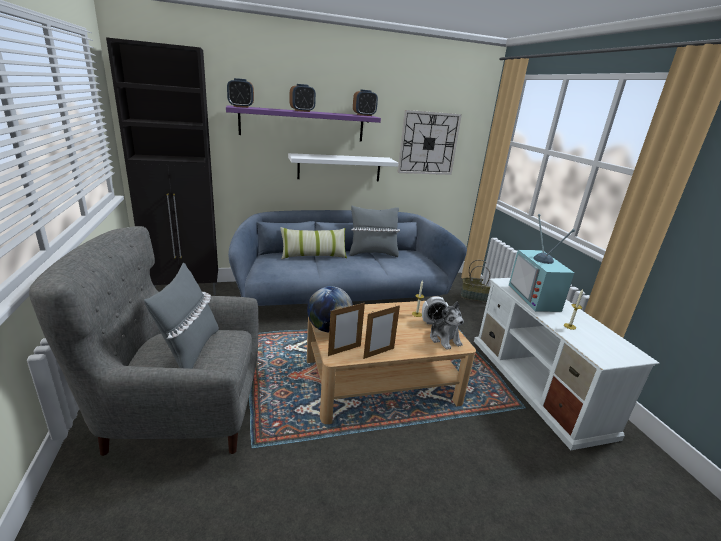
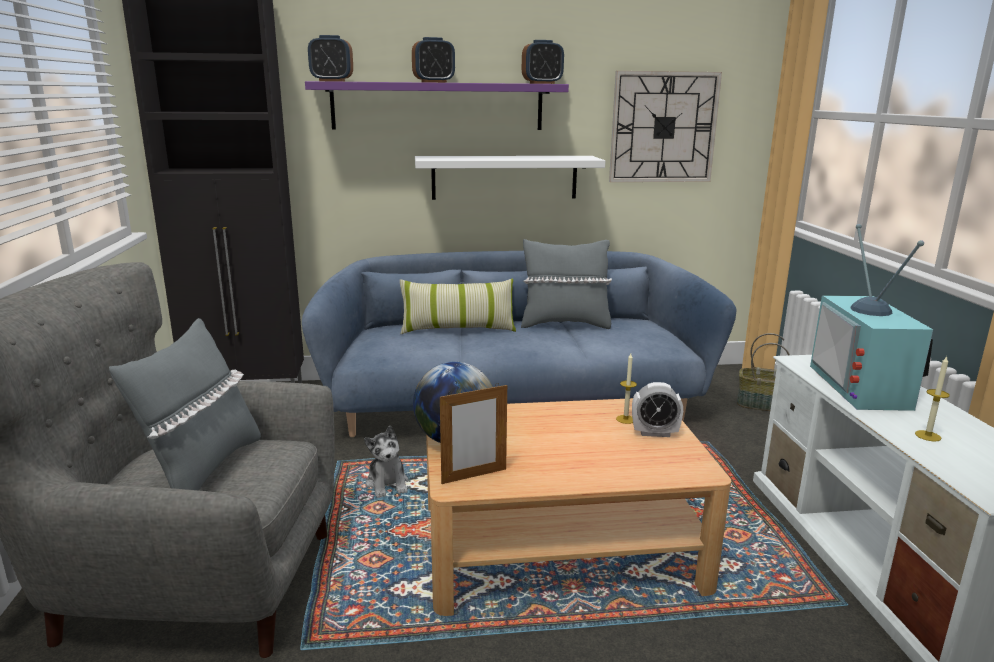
camera: 10 degrees right, 5 degrees down
(379, 353) = (537, 482): picture frame -> none
(444, 339) = (670, 461): plush toy -> plush toy (387, 483)

